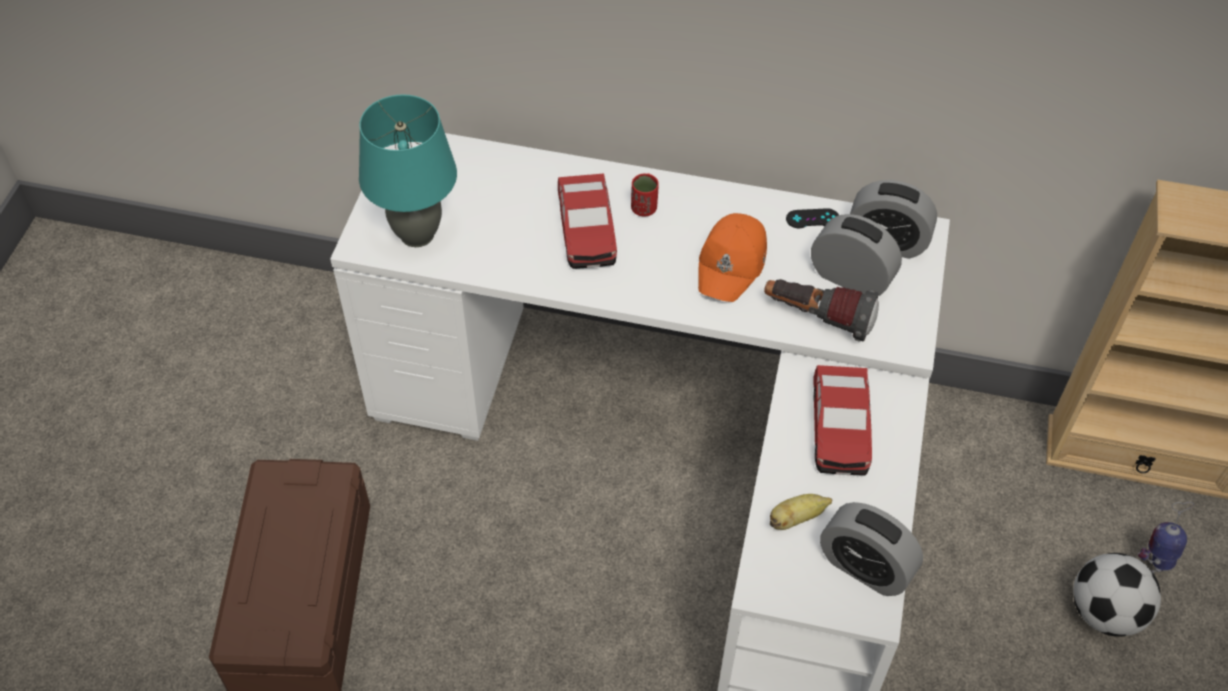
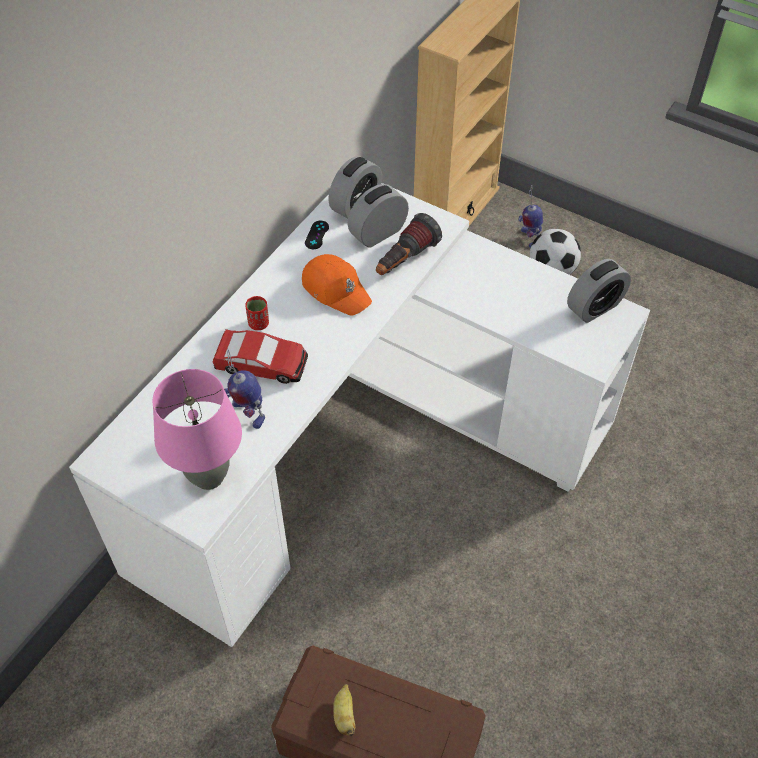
camera: 70 degrees left, 0 degrees up
(417, 235) = (209, 477): turquoise table lamp -> pink table lamp
(513, 240) = (248, 413): none -> toy robot
(796, 518) = (549, 329): banana -> banana (344, 715)
(839, 427) = (487, 284): toy car -> none

